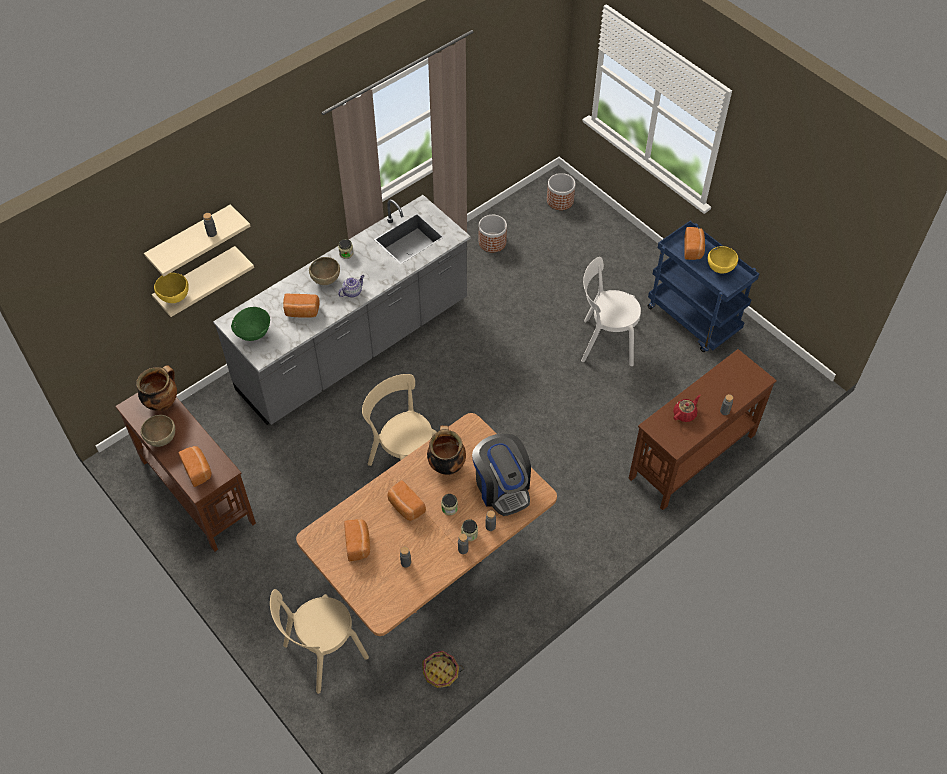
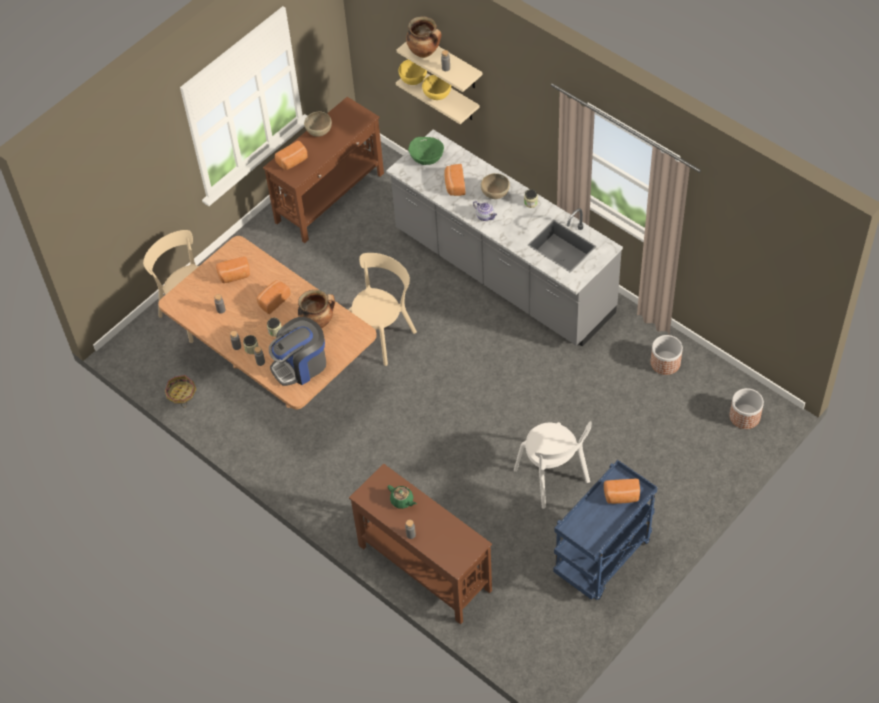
camera: 85 degrees right, 0 degrees up
(162, 402) = (355, 123): cooking pot -> cooking pot (425, 52)
(604, 342) = (553, 478): white chair -> white chair turned 150 degrees clockwise
(685, 414) = (402, 501): red teapot -> green teapot
(720, 269) = (599, 523): yellow bowl -> yellow bowl (437, 96)

